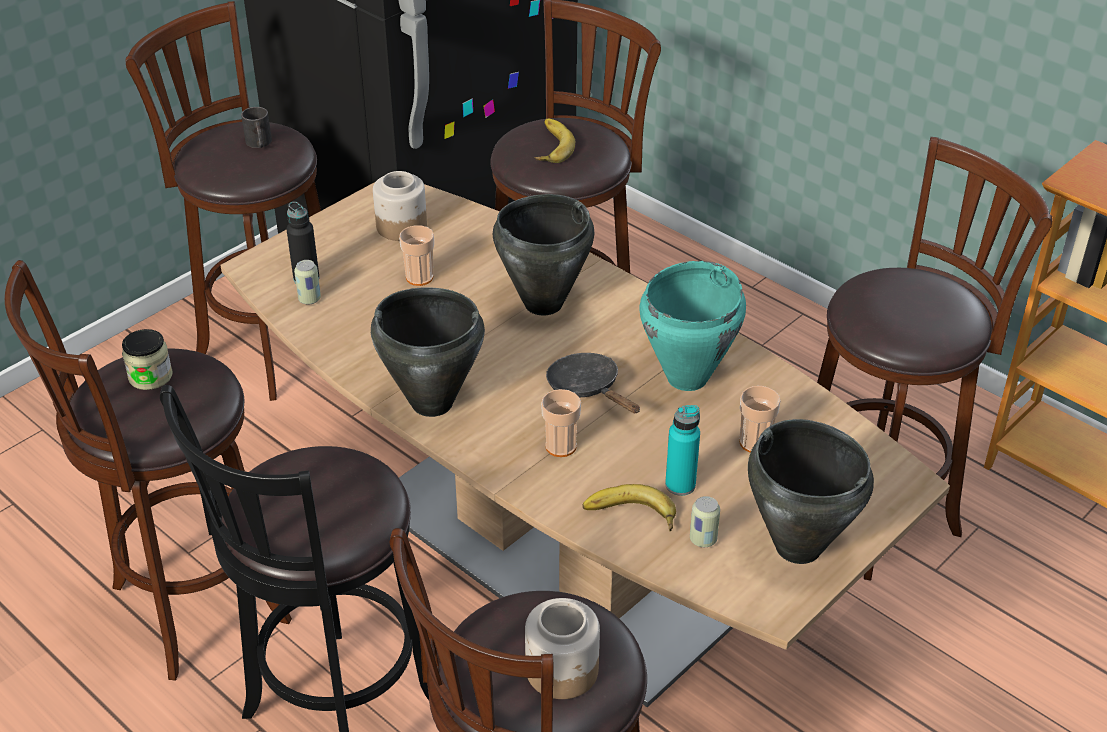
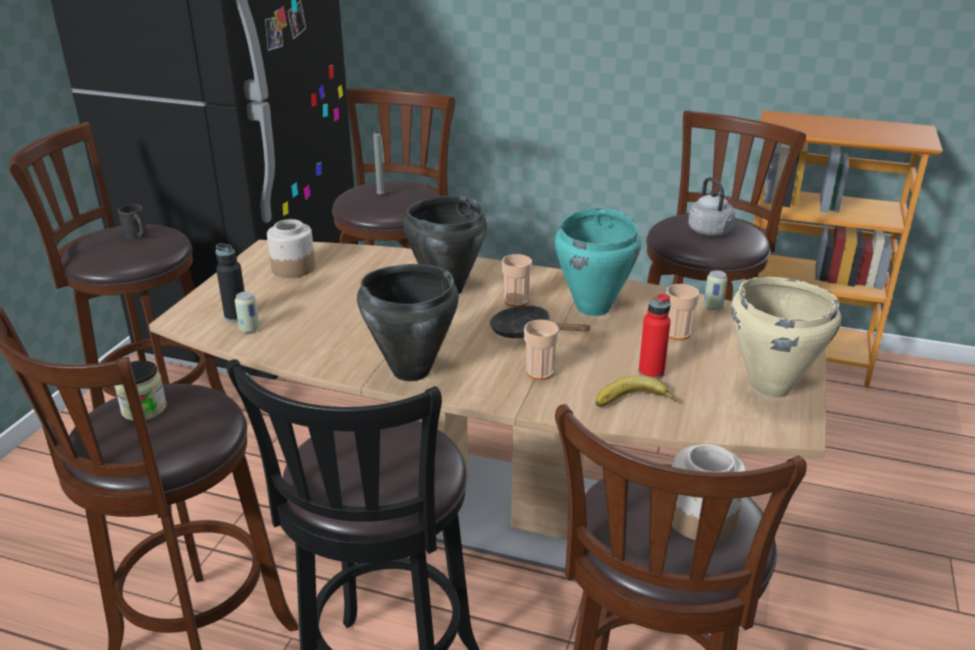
camera: 25 degrees left, 10 degrees down
(419, 277) = (334, 295): cup -> cup (516, 301)
(549, 146) = (379, 196): banana -> grey candle
(680, 485) = (651, 372): turquoise bottle -> red bottle
(703, 539) = (701, 402): can -> can (713, 306)
(798, 546) = (769, 386): black cooking pot -> beige cooking pot
(908, 310) = (710, 232): none -> grey kettle

